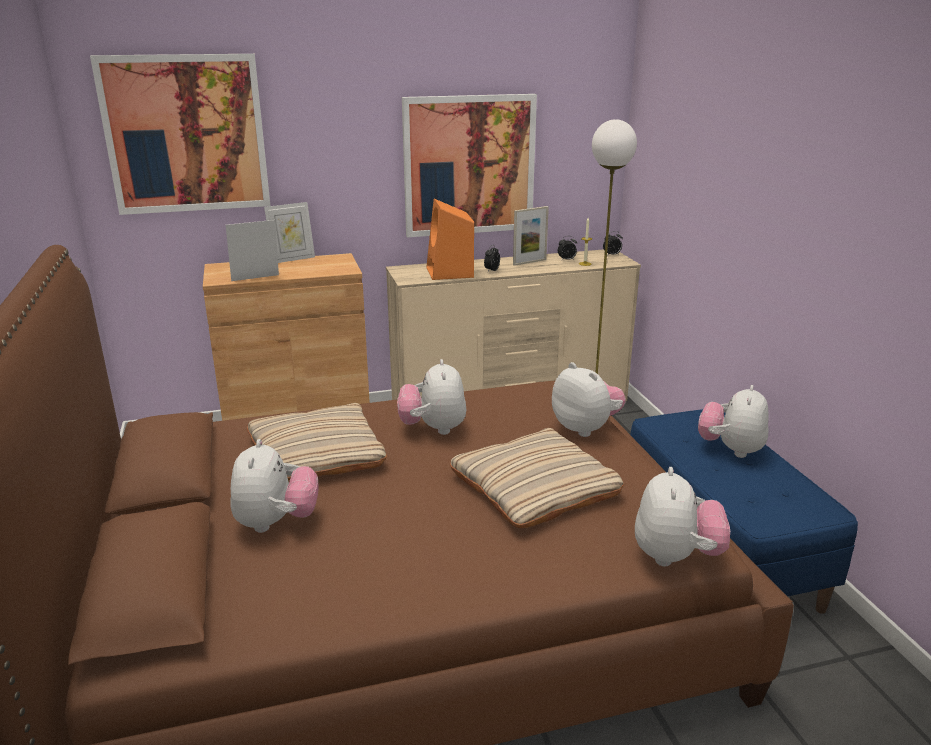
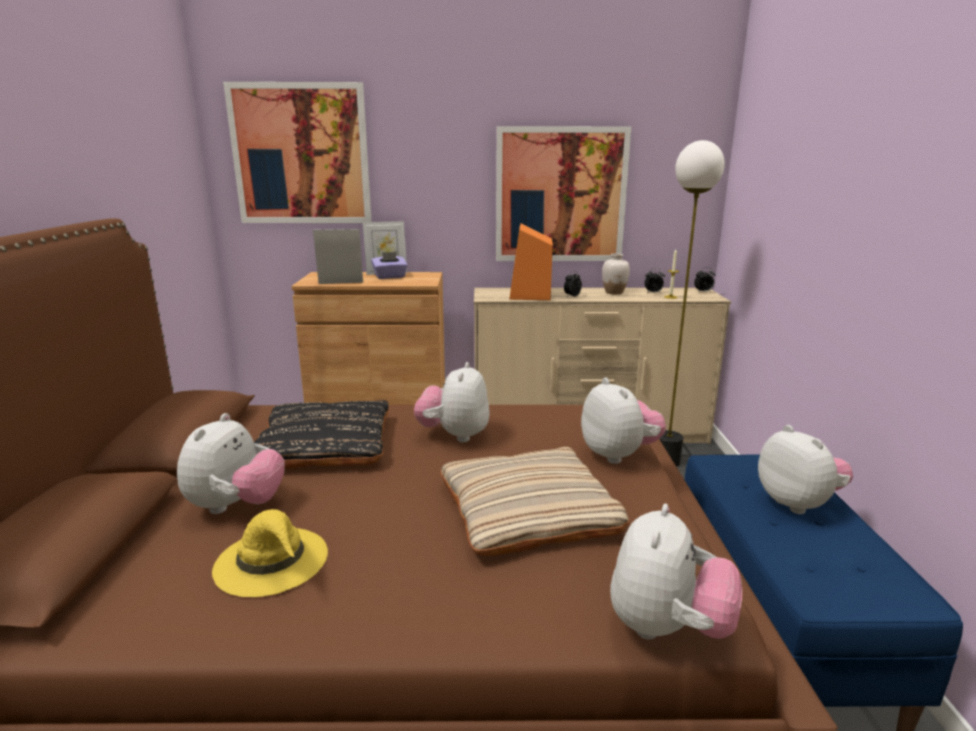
camera: 15 degrees right, 5 degrees down
(301, 264) = (390, 277): none -> purple tissue box
(315, 453) = (324, 444): beige pillow -> black pillow
(348, 561) = (272, 561): none -> yellow hat
(529, 262) = (614, 292): picture frame -> white vase
(730, 449) = (798, 503): plush toy -> plush toy turned 120 degrees clockwise

